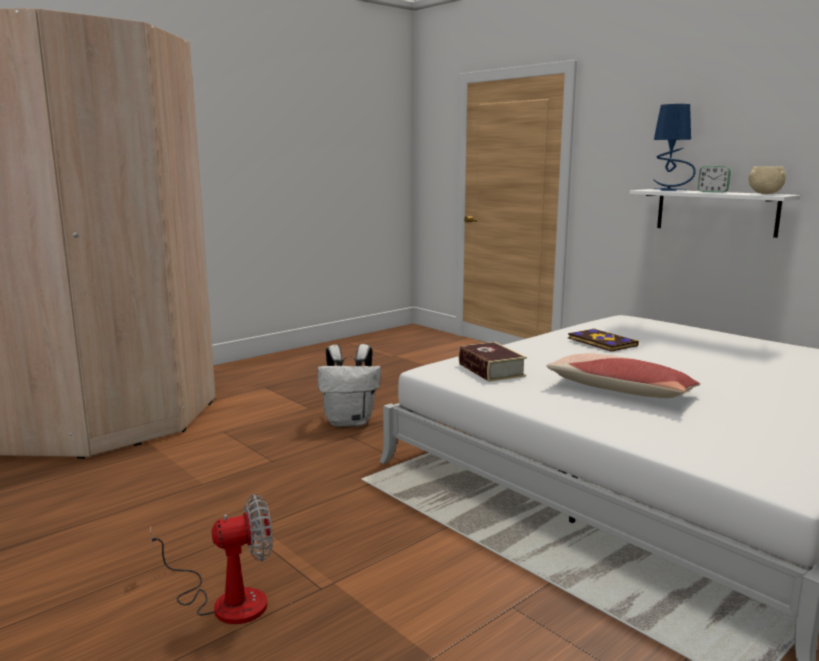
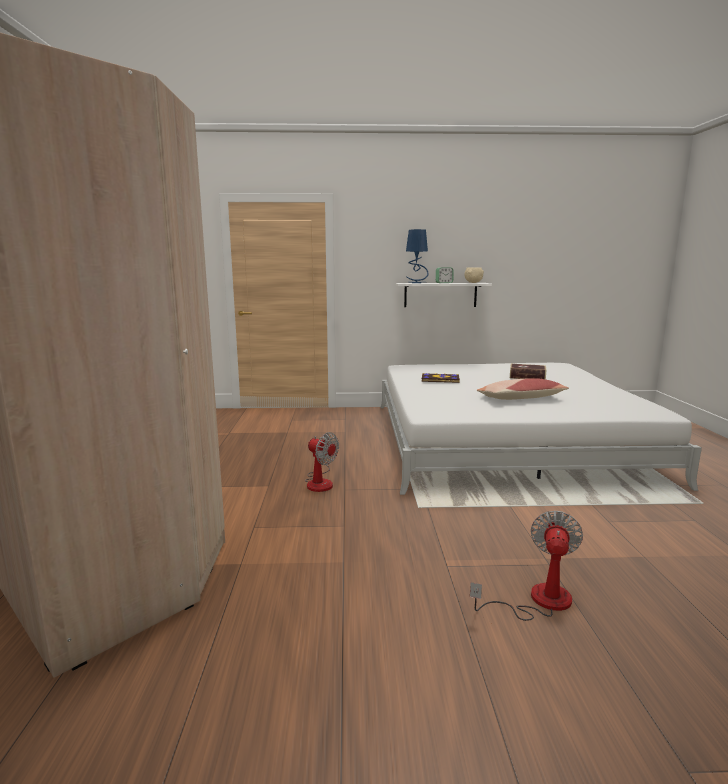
camera: 50 degrees left, 0 degrees up
(350, 421) = (320, 482): white backpack -> fan
(491, 370) = (448, 406): book -> book (527, 377)

